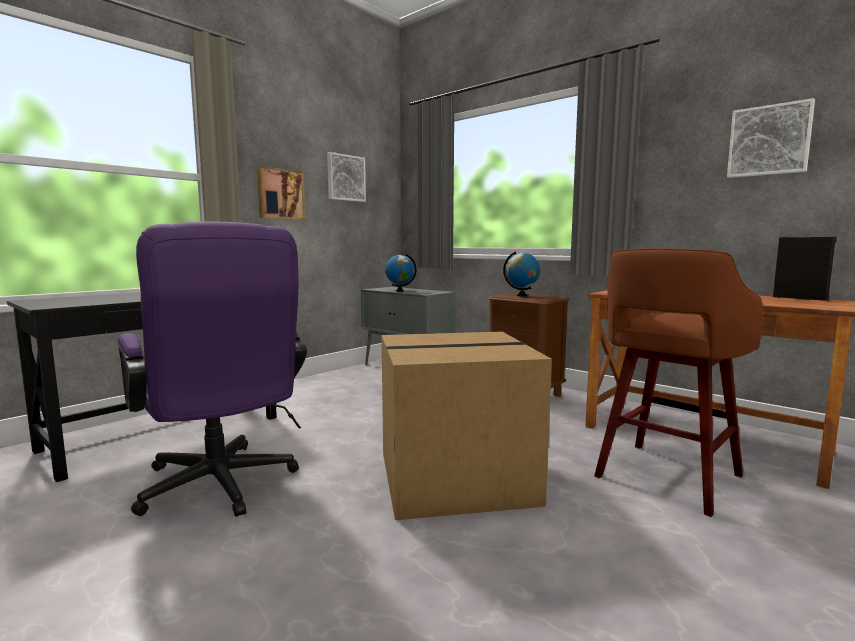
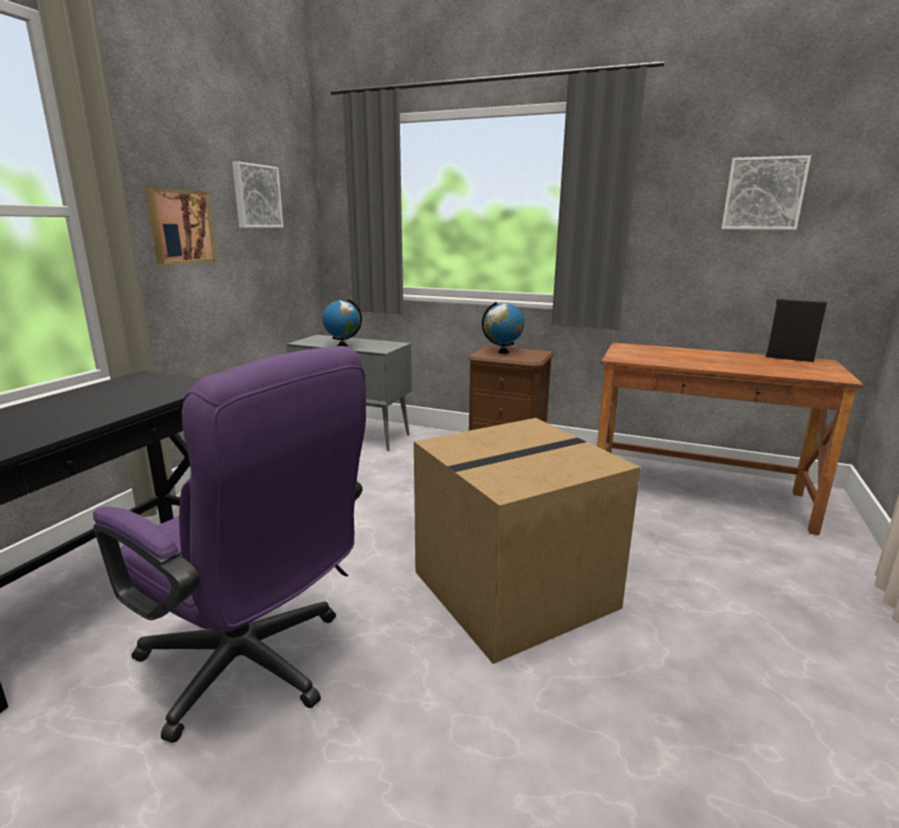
camera: 20 degrees left, 10 degrees up
(666, 477) = (697, 548): brown stool -> none

